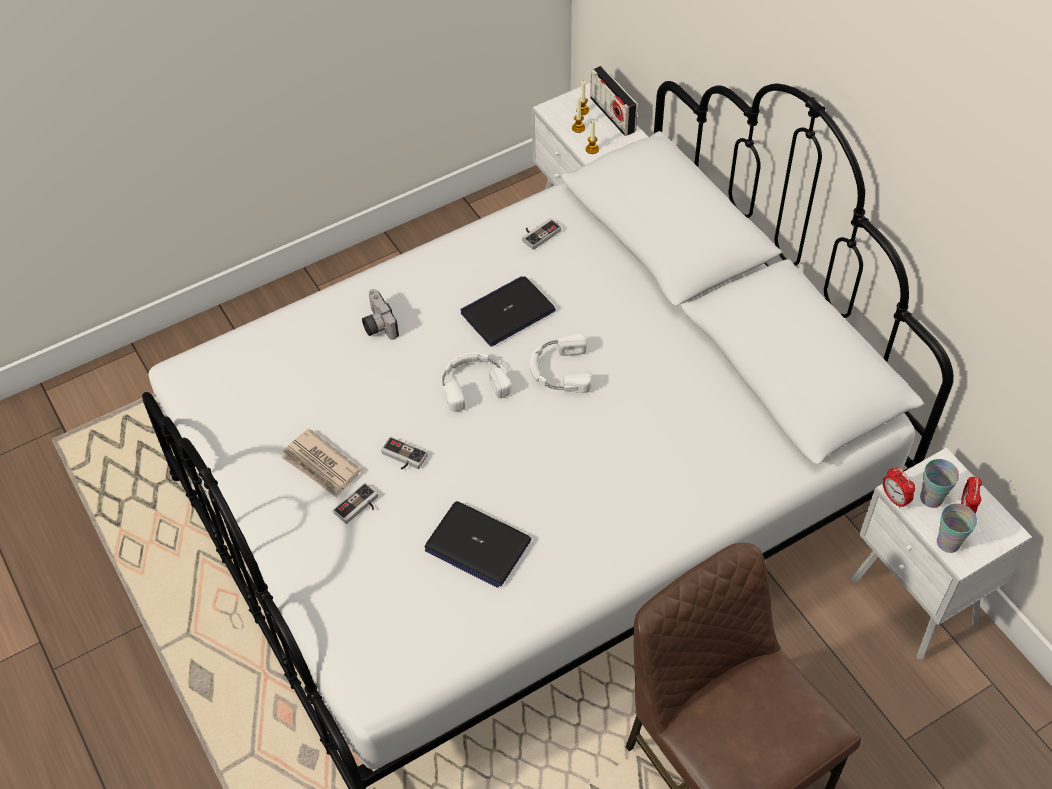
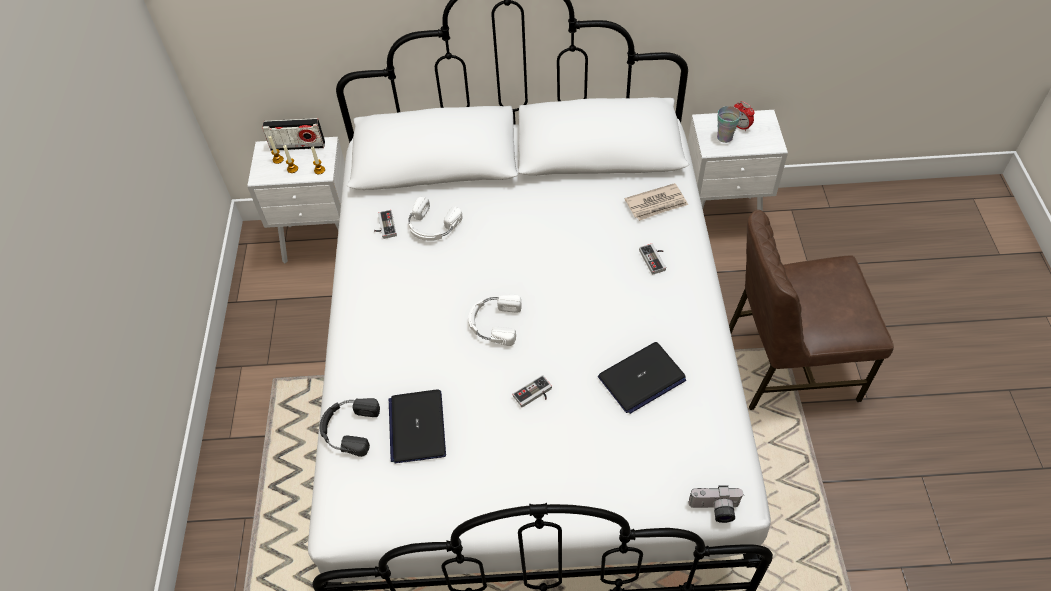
camera: 60 degrees left, 0 degrees up
(284, 328) = (348, 428): none -> black headphones
(321, 466) = (507, 454): newspaper -> newspaper (656, 204)
(359, 507) = (563, 443): game controller -> game controller (655, 259)
(377, 325) = (393, 361): camera -> camera (714, 510)
(508, 312) = (443, 274): laptop -> laptop (417, 426)
(559, 370) = (518, 266): white headphones -> white headphones (432, 226)
(894, 498) = (715, 153): alarm clock -> none
(948, 543) = (759, 145): cup -> none

